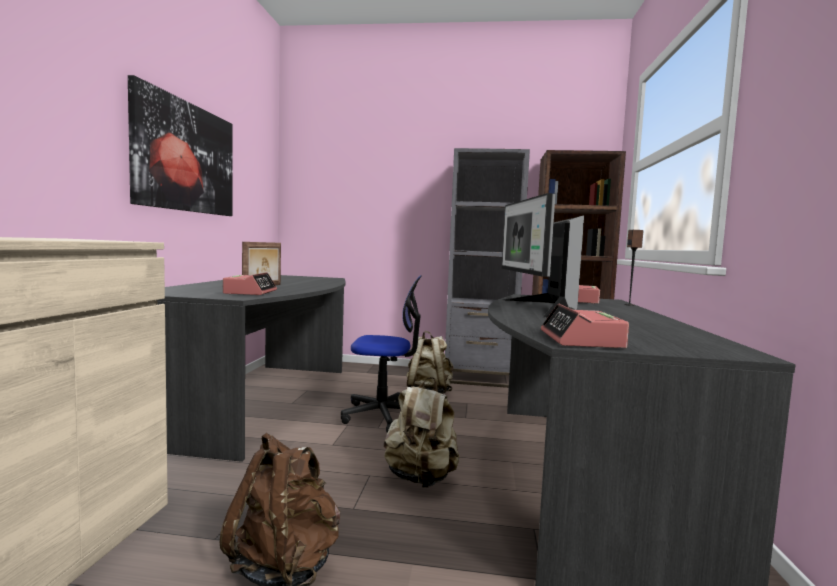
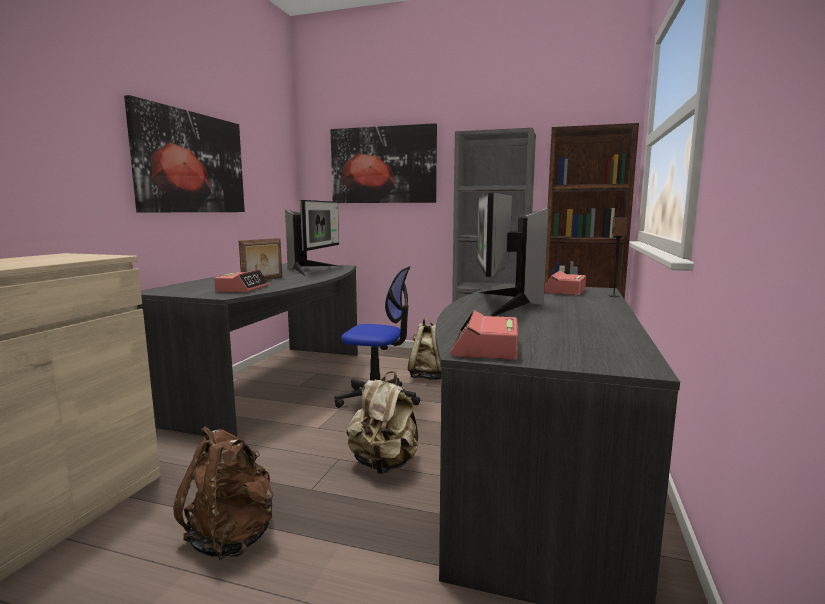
camera: 10 degrees right, 5 degrees up
(304, 280) = (312, 270): none -> monitor
(372, 179) = (383, 165): none -> picture

